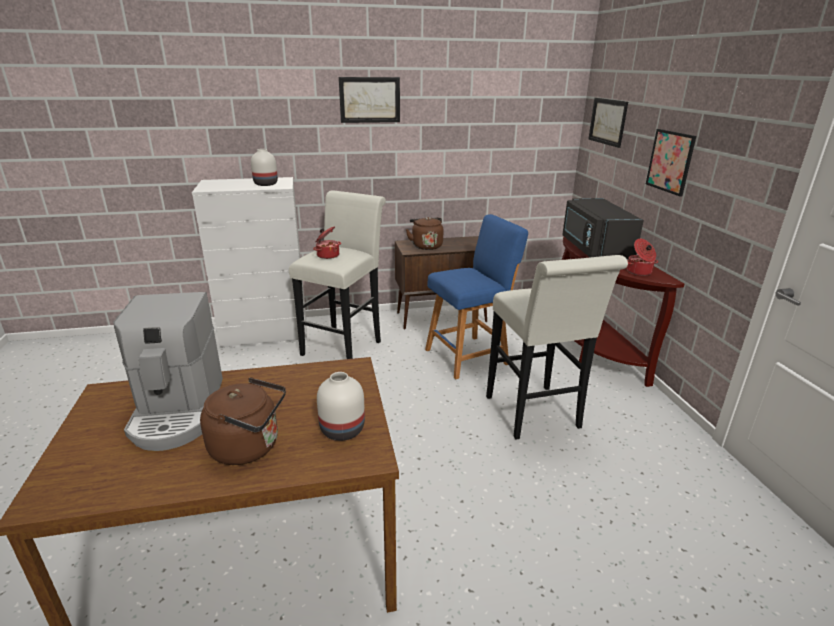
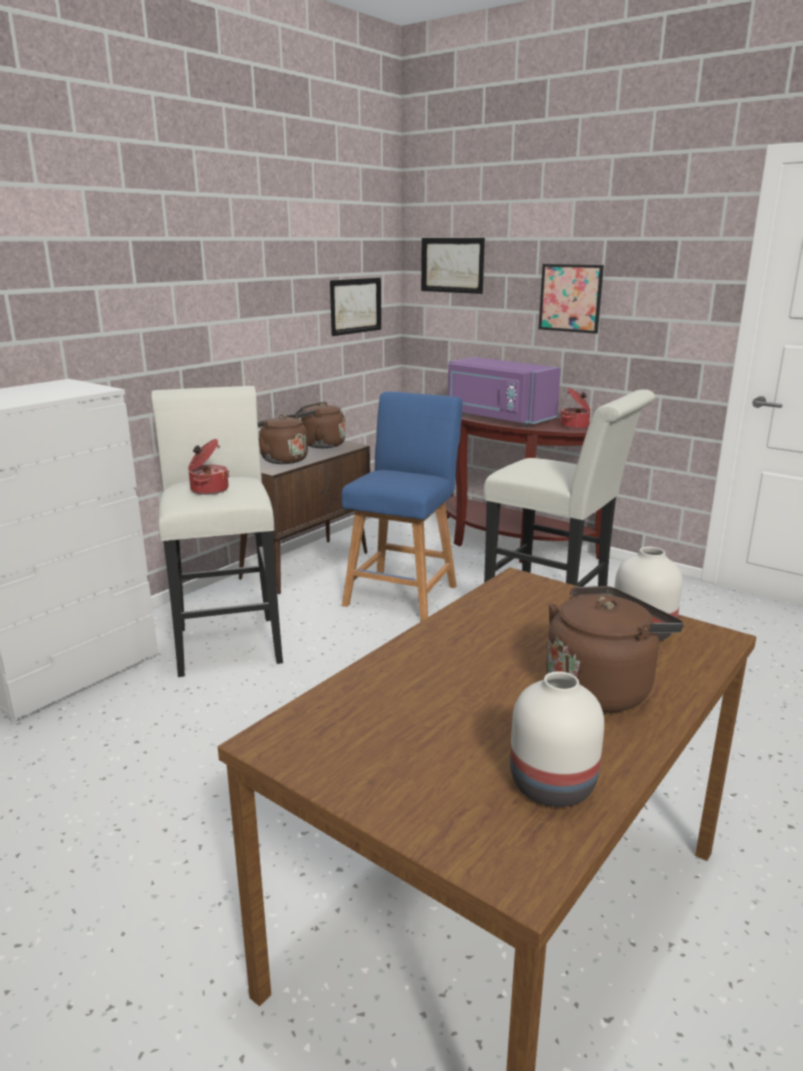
camera: 40 degrees left, 5 degrees down
(178, 411) = (438, 702): coffee machine -> none
(266, 184) = (59, 390): white vase -> white vase (554, 786)
(370, 100) = (169, 242): picture -> picture (355, 306)
(466, 241) = (320, 445): none -> brown kettle
(594, 249) = (497, 417): black microwave -> purple microwave

